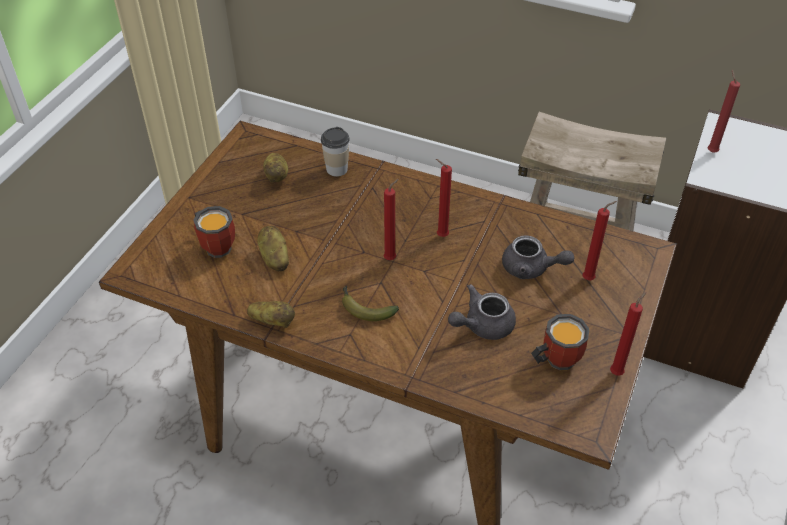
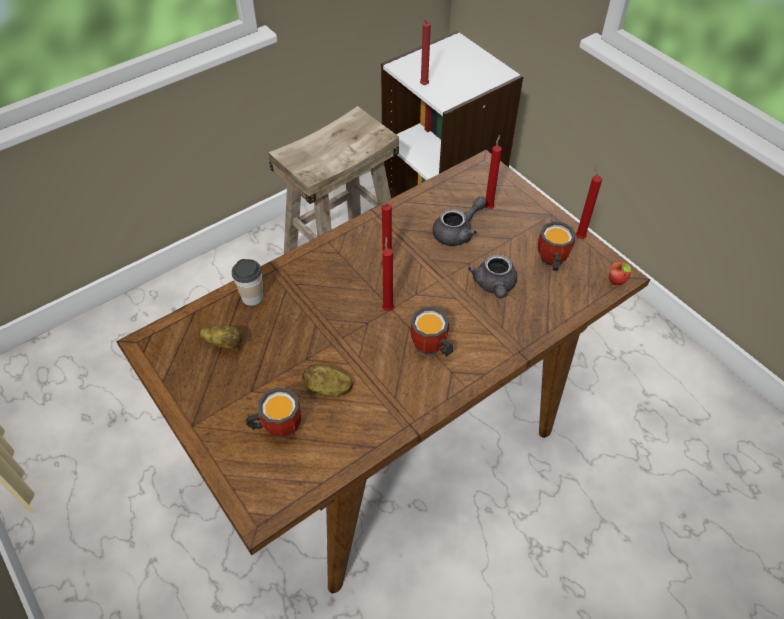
camera: 60 degrees left, 5 degrees up
(273, 321) = (403, 420): potato -> none
(364, 308) = (430, 350): banana -> mug
(577, 430) = (617, 282): none -> apple

